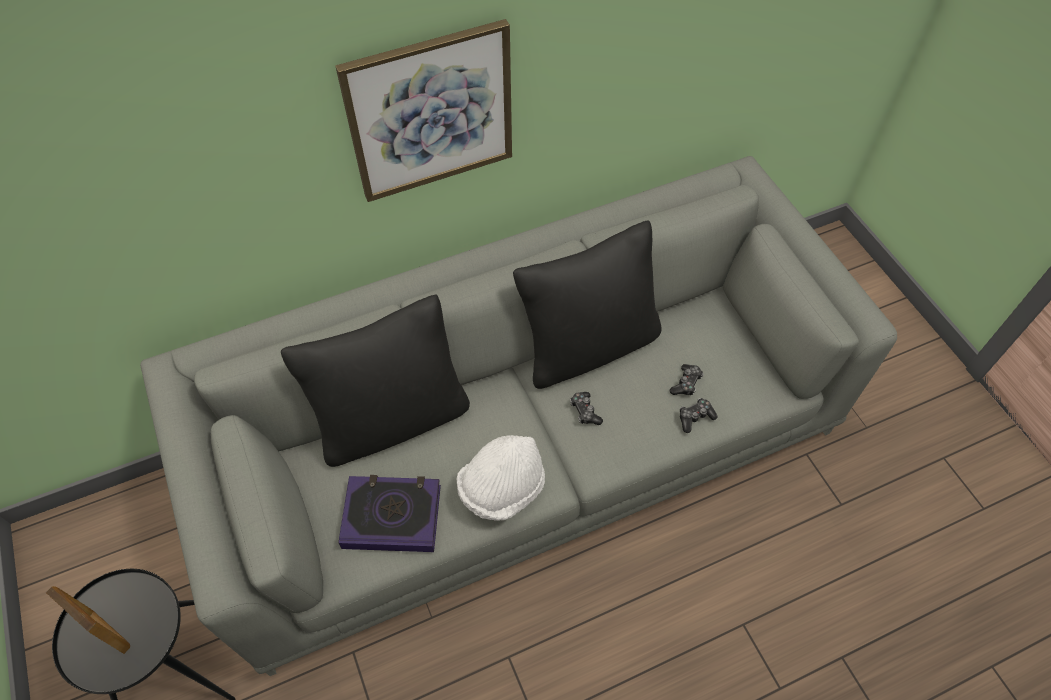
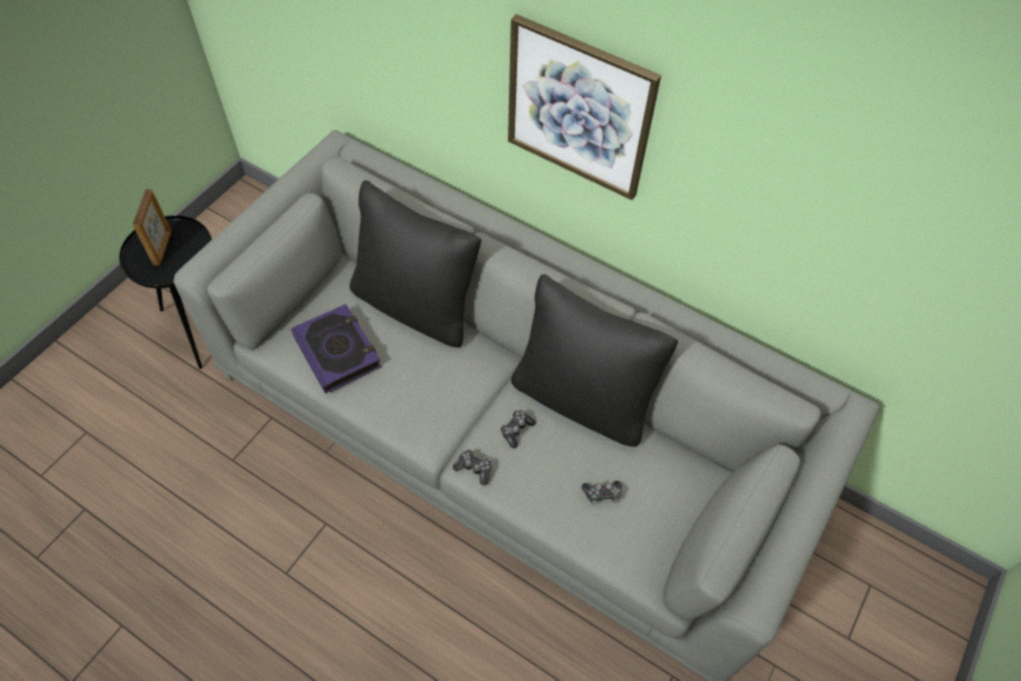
camera: 55 degrees right, 0 degrees up
(502, 488) = (406, 409): white hat -> none
(695, 417) = (572, 519): game controller -> game controller (474, 468)

